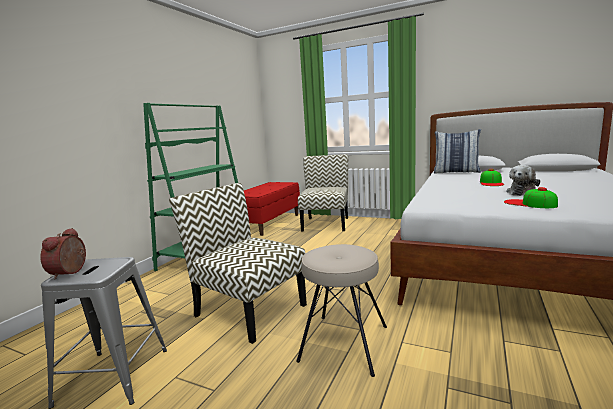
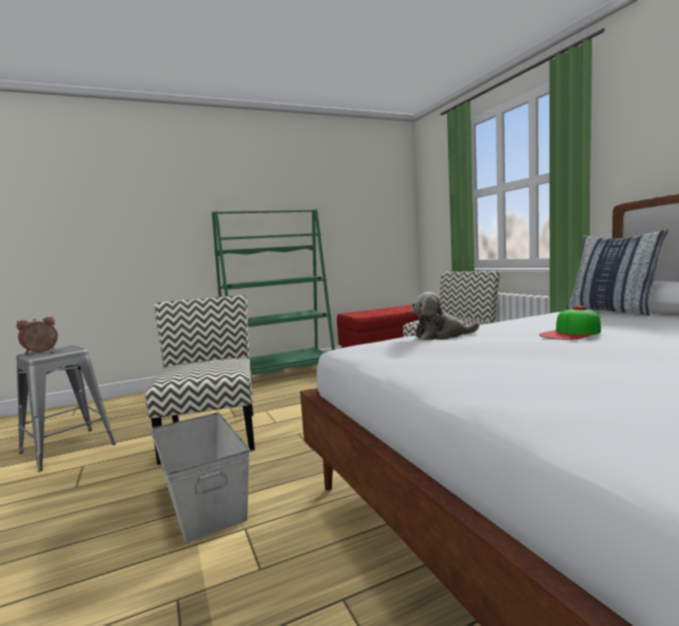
camera: 40 degrees right, 5 degrees down
(343, 343) = (204, 499): beige stool -> grey storage box
(522, 192) = (558, 356): plush toy -> plush toy (441, 336)
(529, 203) = (474, 373): cap -> none

